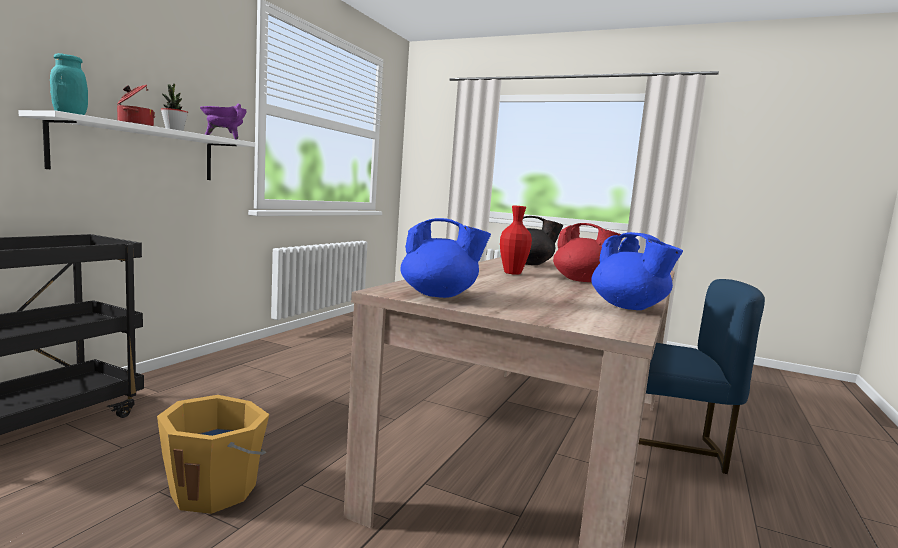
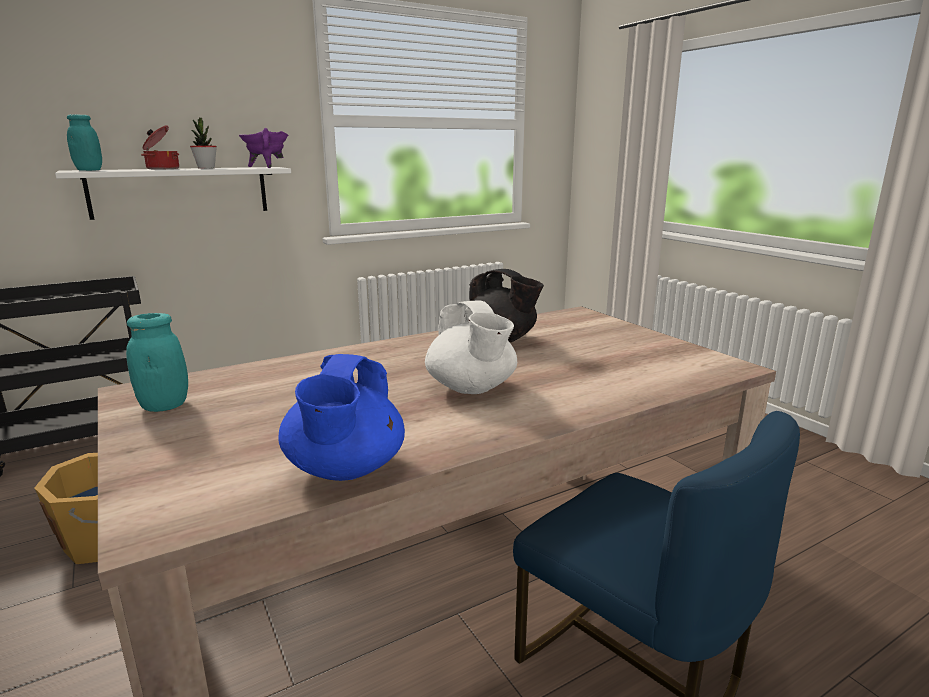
camera: 35 degrees right, 10 degrees up
(440, 295) = (164, 405): blue teapot -> turquoise jar
(512, 273) = (405, 362): red vase -> none
(582, 280) = (472, 389): red teapot -> white teapot

